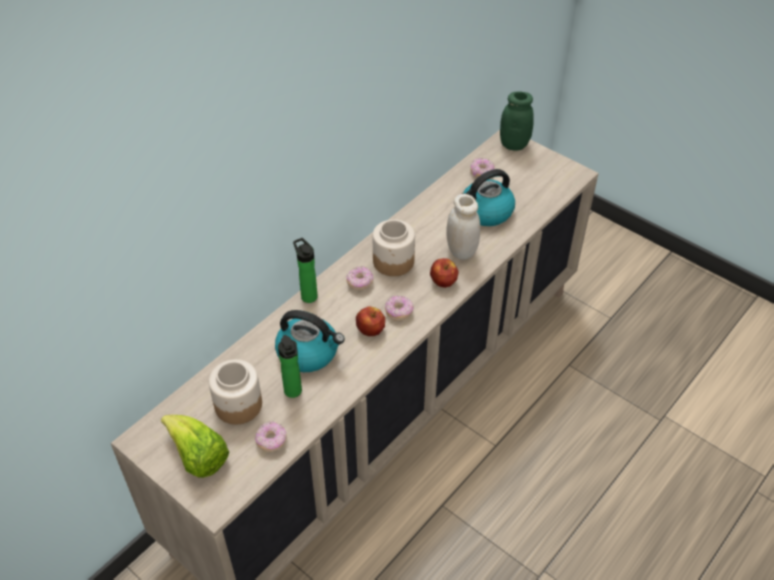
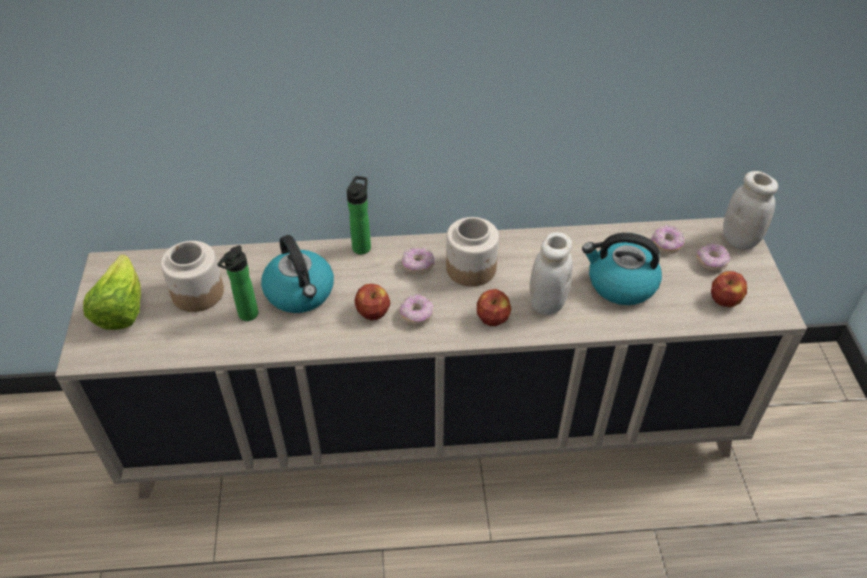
camera: 45 degrees right, 0 degrees up
(271, 441) = (181, 340): donut -> donut (711, 263)
(514, 144) = (739, 240): green jar -> white jar
(546, 184) = (725, 300): none -> apple

